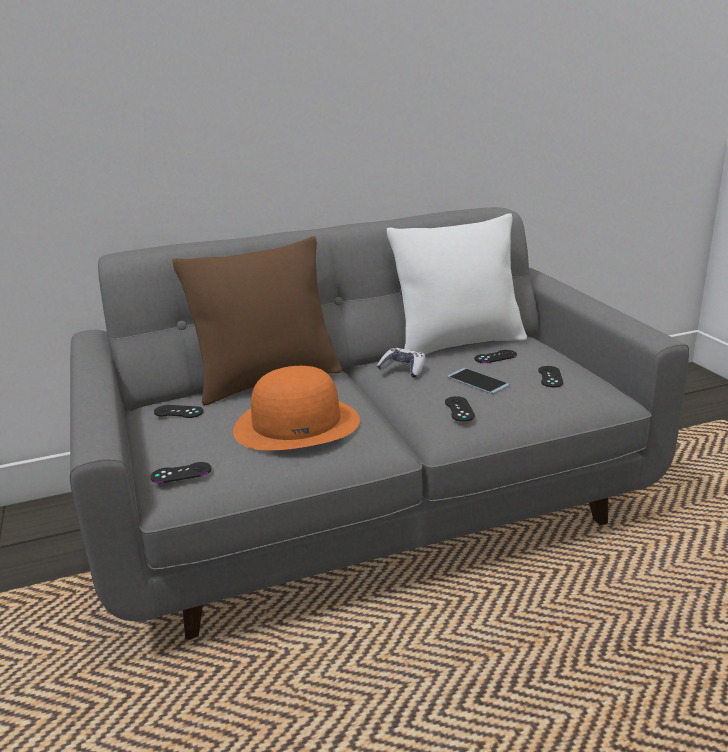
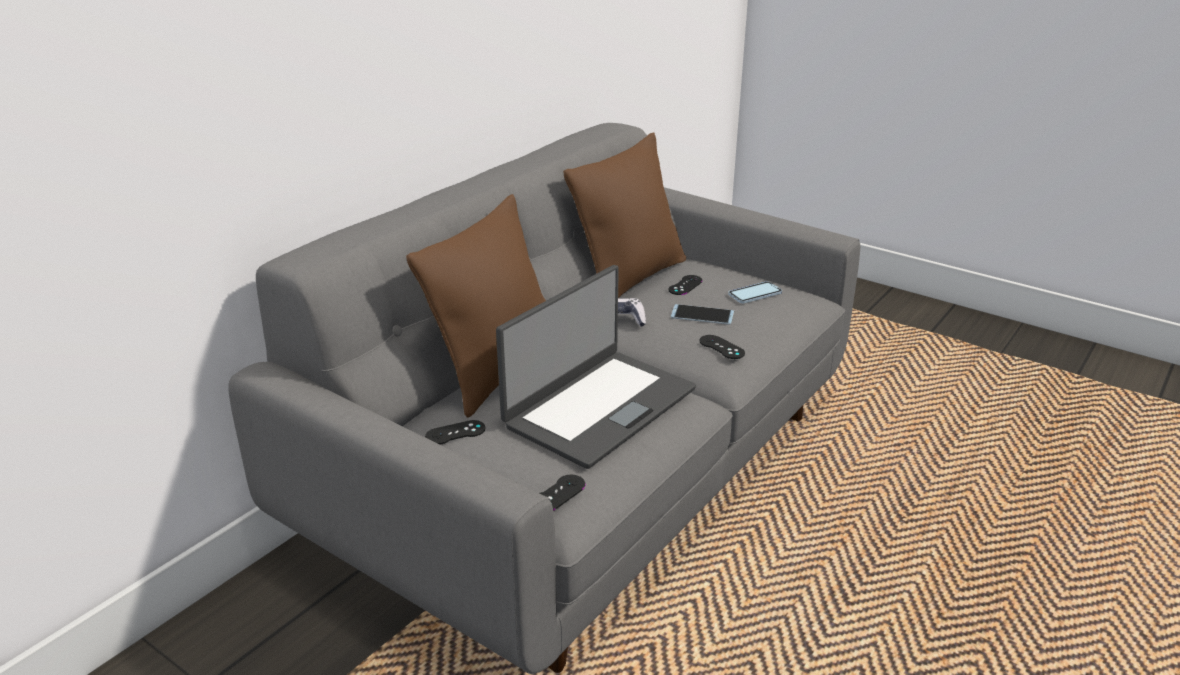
camera: 35 degrees left, 5 degrees up
(297, 424) = (598, 406): orange hat -> laptop
(459, 344) = (629, 279): white pillow -> brown pillow
(550, 377) = (755, 294): black game controller -> phone

